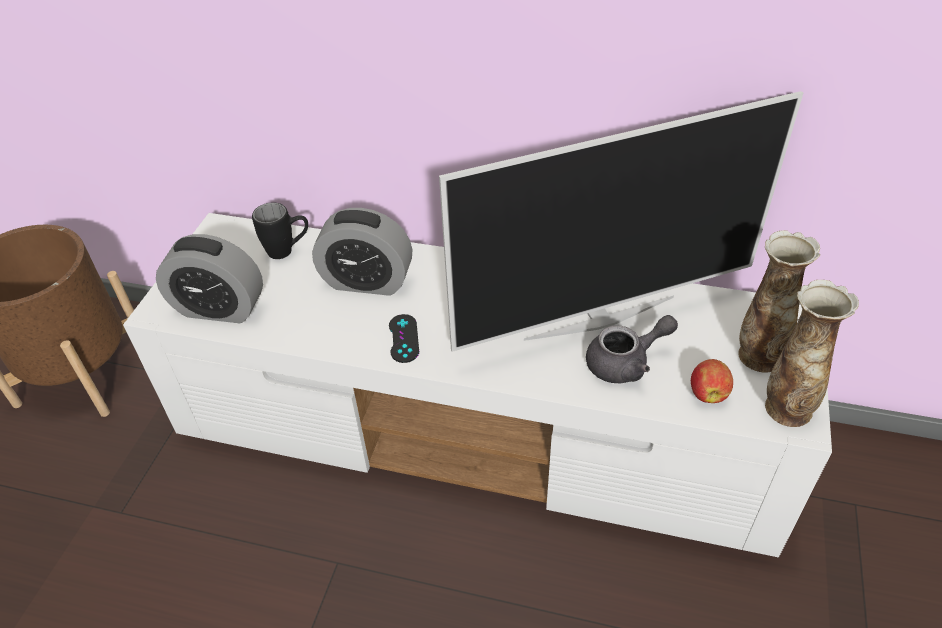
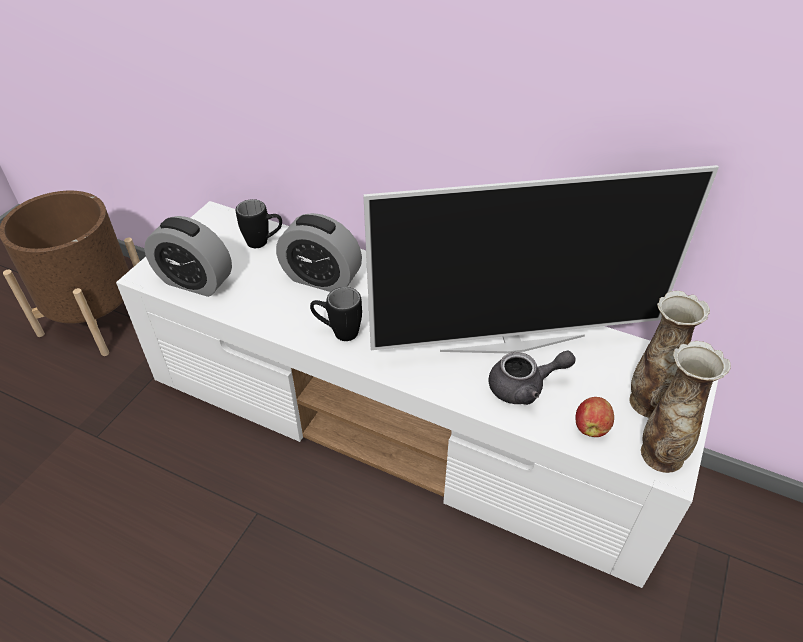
camera: 10 degrees right, 0 degrees up
(403, 338) = (338, 332): black game controller -> black mug

